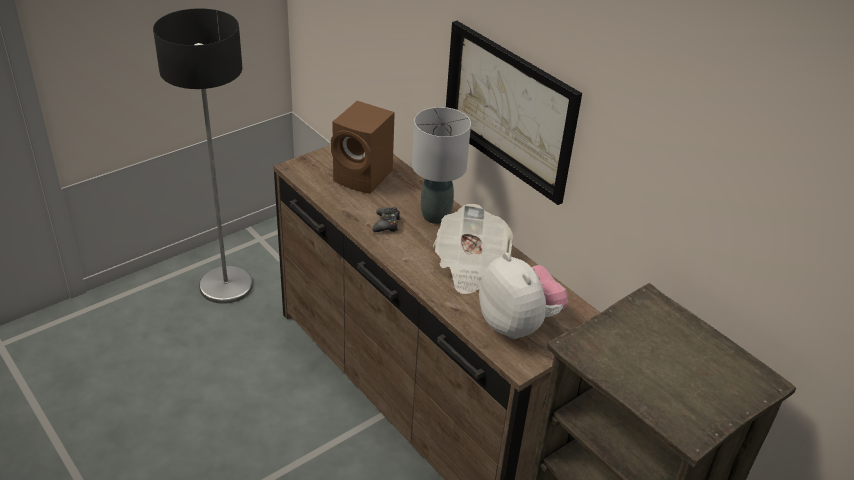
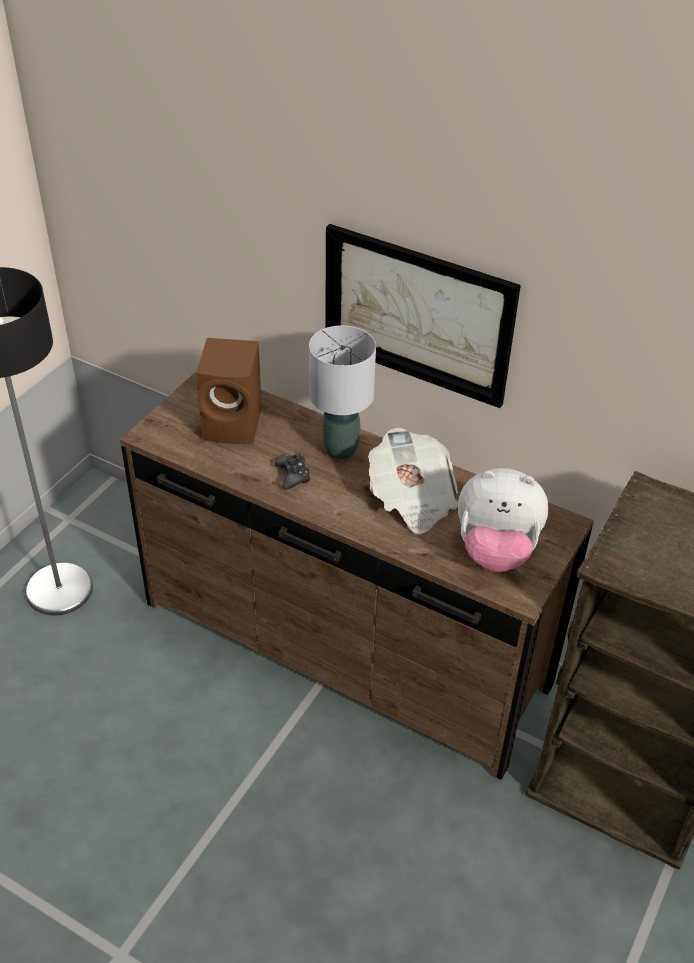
camera: 20 degrees left, 5 degrees up
(518, 324) = (496, 551): plush toy -> plush toy turned 150 degrees clockwise

